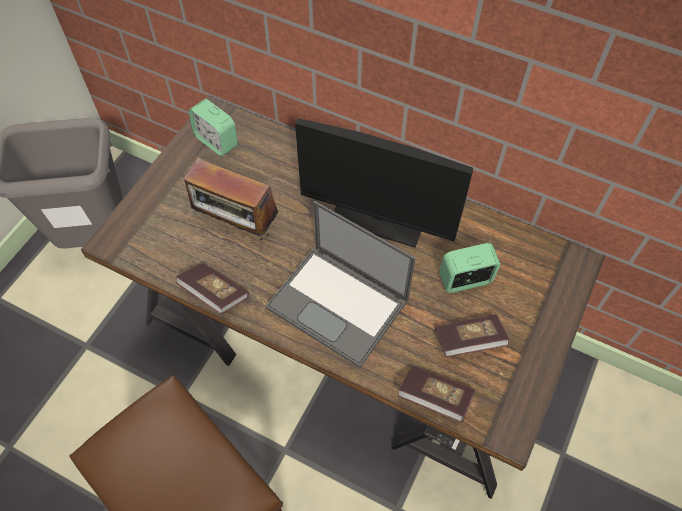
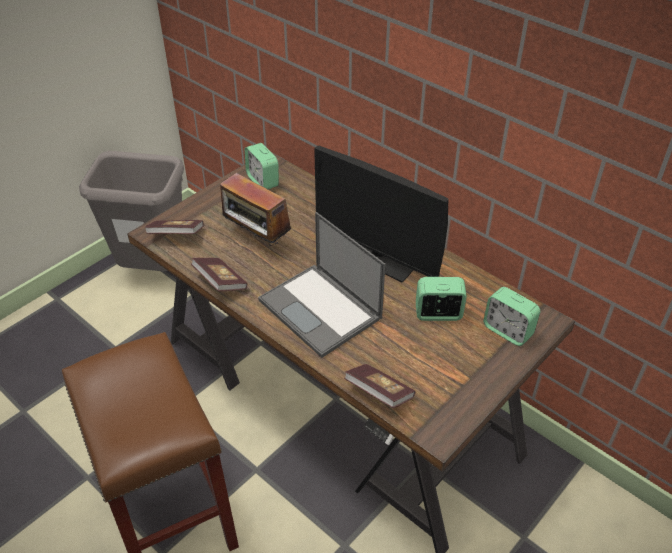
camera: 15 degrees right, 15 degrees down
(469, 341) = (425, 358): book -> book (176, 235)
(542, 284) = (507, 331): none -> alarm clock

